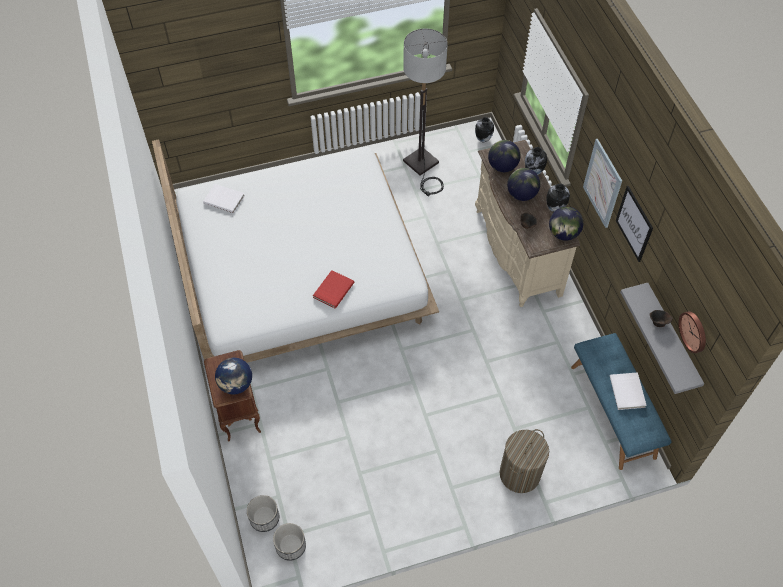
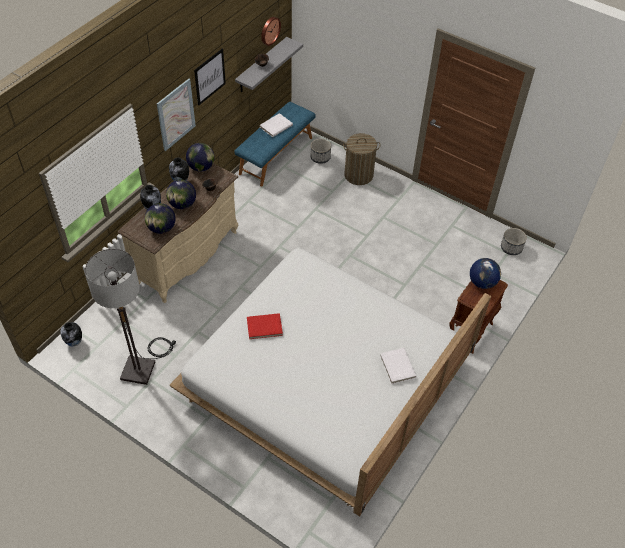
camera: 130 degrees left, 5 degrees down
(224, 199) = (337, 432): white book -> white book (397, 366)
(264, 518) = (512, 271): planter -> planter (320, 157)
(333, 290) = (350, 295): red book -> red book (264, 327)

